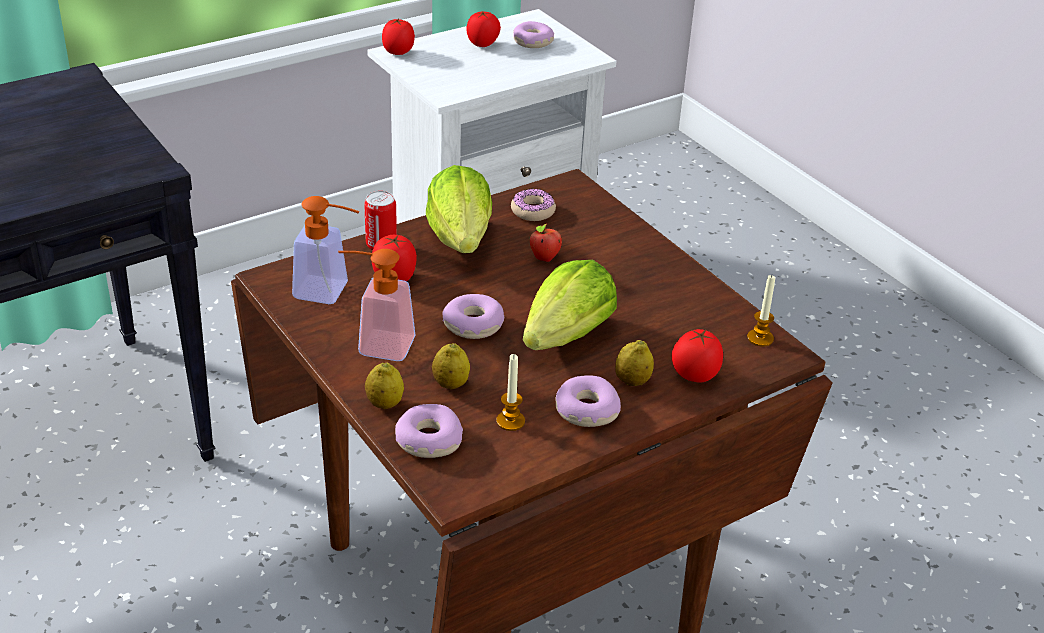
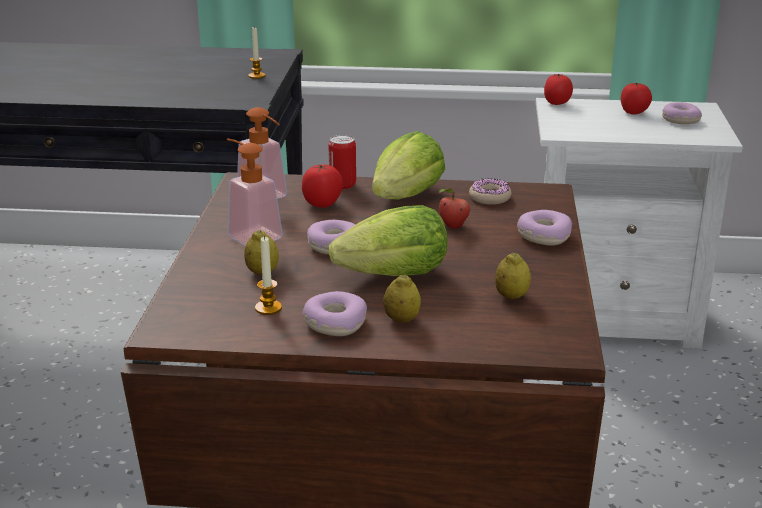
camera: 40 degrees right, 10 degrees down
(384, 404) = (200, 267): lemon -> lemon (511, 296)
(428, 440) = (194, 297): donut -> donut (543, 236)
(694, 376) = (460, 335): tomato -> none
(760, 338) = (562, 333): candle -> candle (256, 76)

